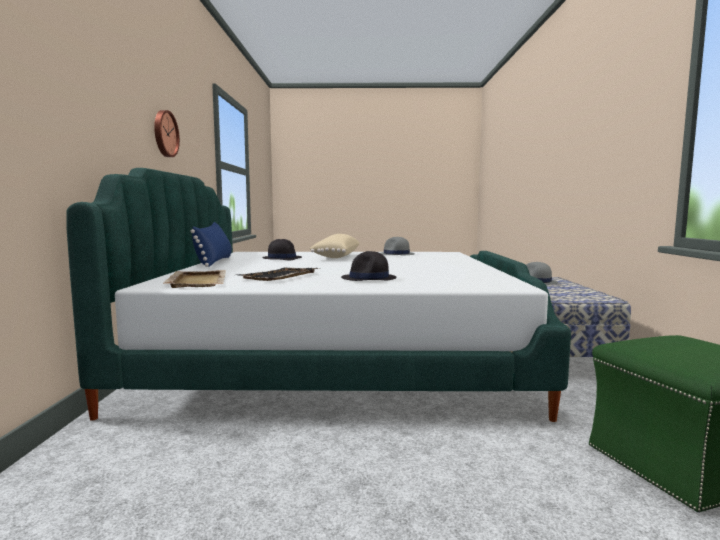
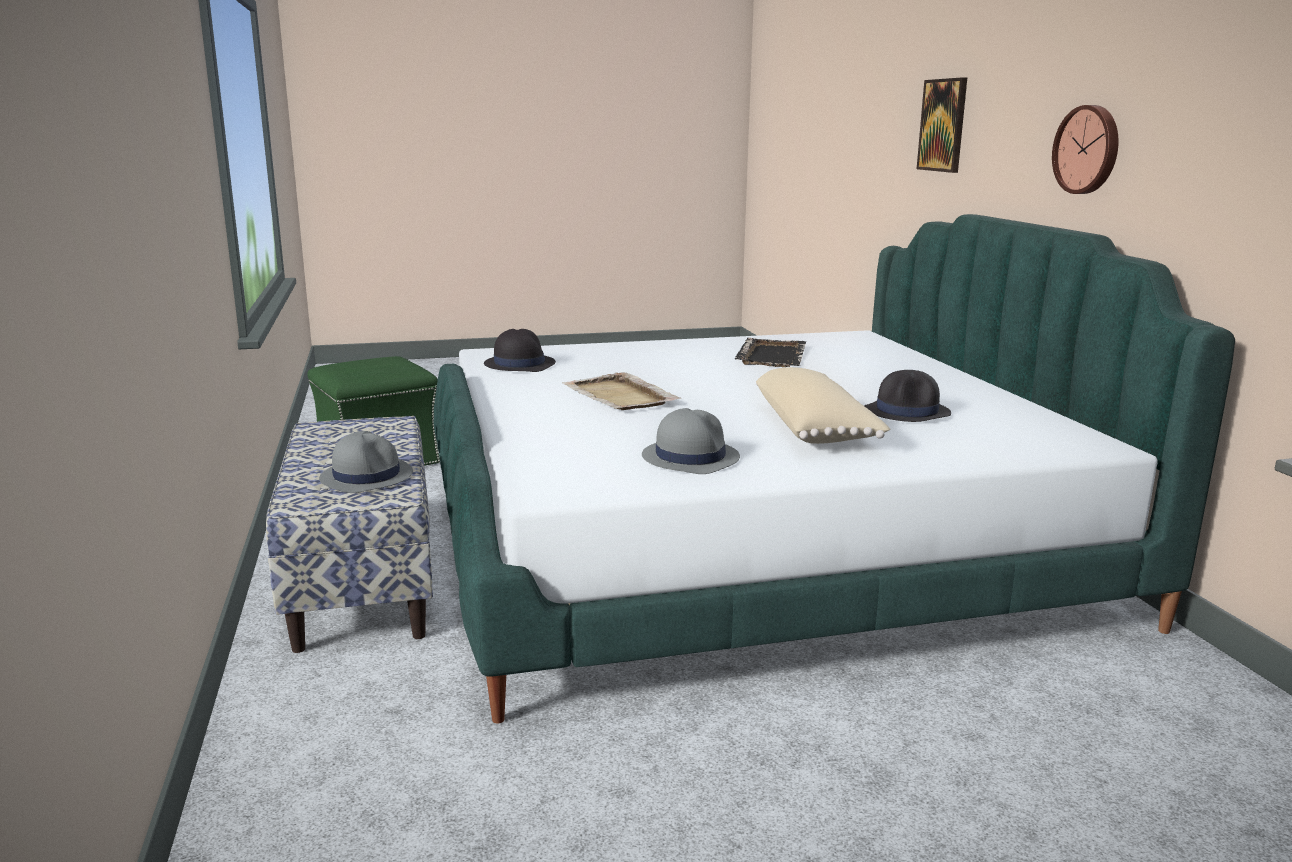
camera: 165 degrees right, 10 degrees up
(67, 80) = (943, 125): none -> picture
(198, 281) = (837, 343): beige tray -> beige tray (620, 396)
(214, 261) = (983, 389): blue pillow -> none
(369, 278) = (656, 357): black hat -> black hat (519, 364)

